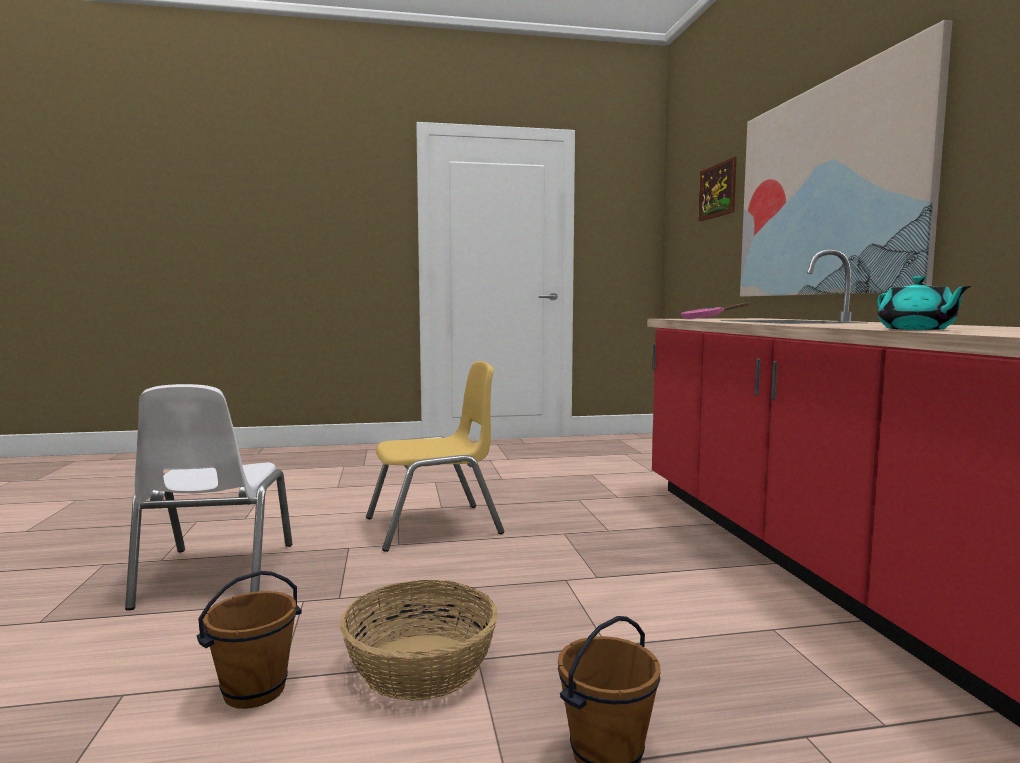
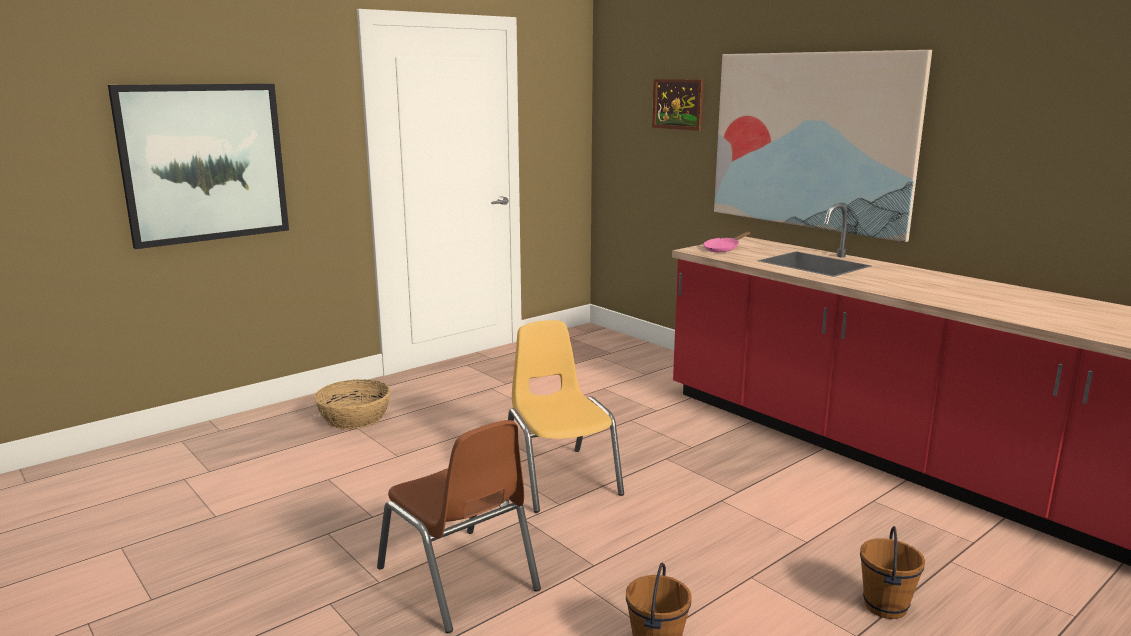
camera: 30 degrees left, 10 degrees up
(215, 575) = (458, 579): white chair -> brown chair
(277, 239) = (204, 163): none -> picture
(420, 666) = (726, 594): basket -> basket (354, 418)
(434, 526) = (560, 478): yellow chair -> yellow chair turned 60 degrees counterclockwise
(916, 329) = (963, 305): turquoise teapot -> none

